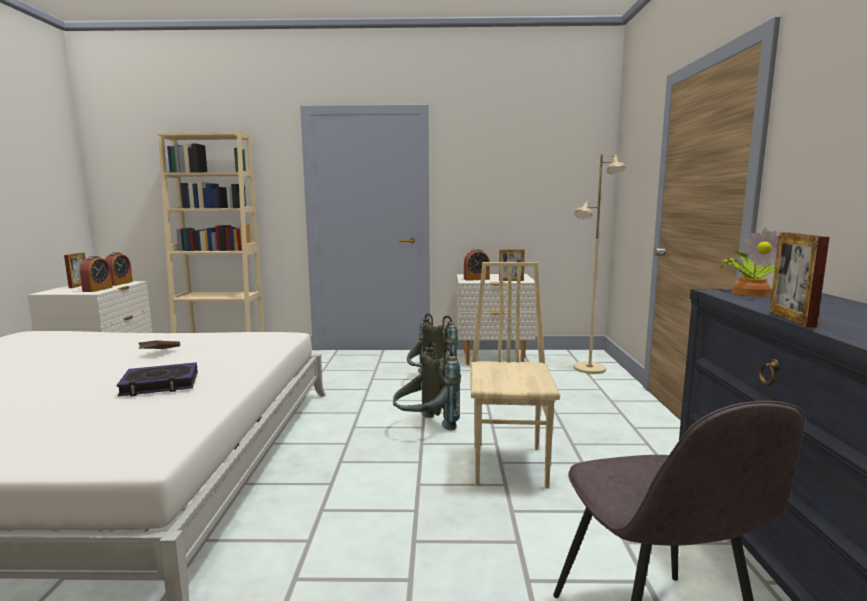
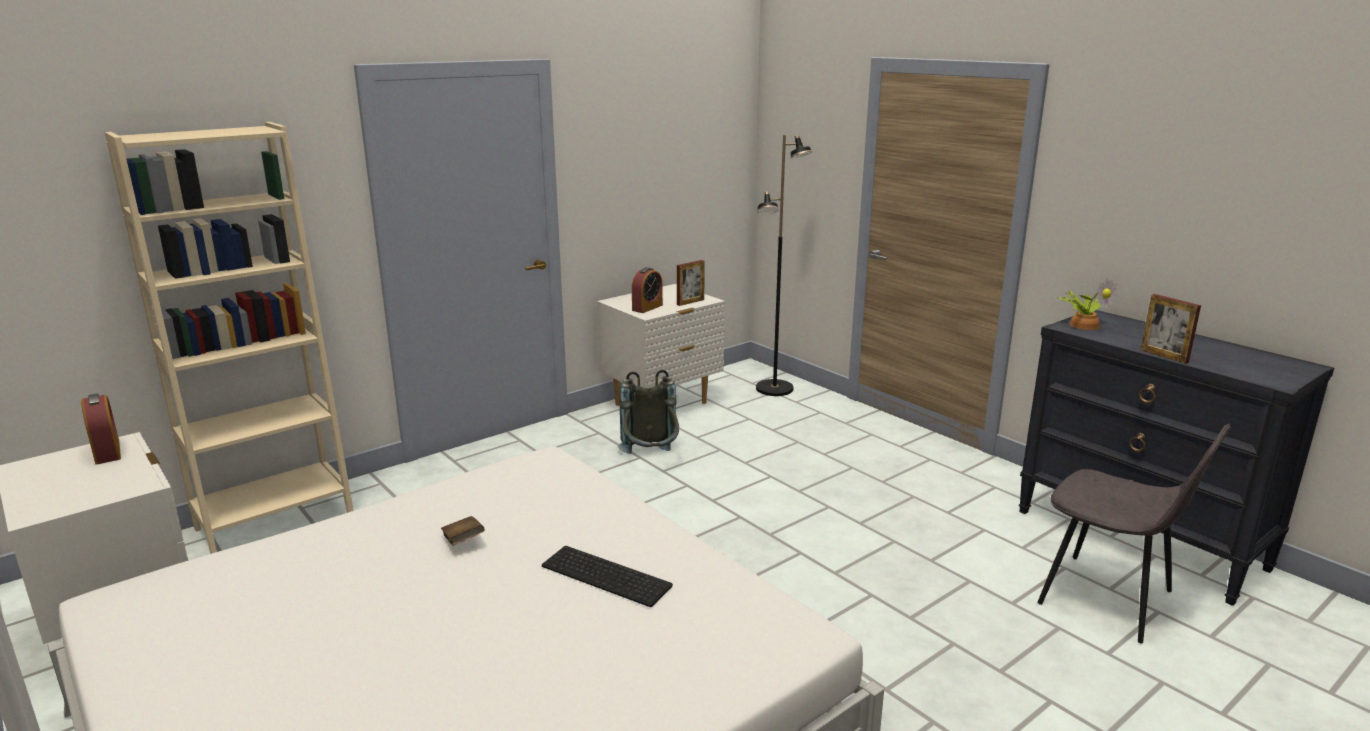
camera: 40 degrees left, 10 degrees up
(79, 286) = (37, 481): picture frame -> none
(97, 289) = (122, 477): alarm clock -> none
(160, 384) = (608, 575): book -> keyboard
(424, 427) = (743, 516): grey backpack -> none
(510, 465) = (871, 522): beige chair -> none
(589, 369) = (775, 389): beige floor lamp -> black floor lamp

